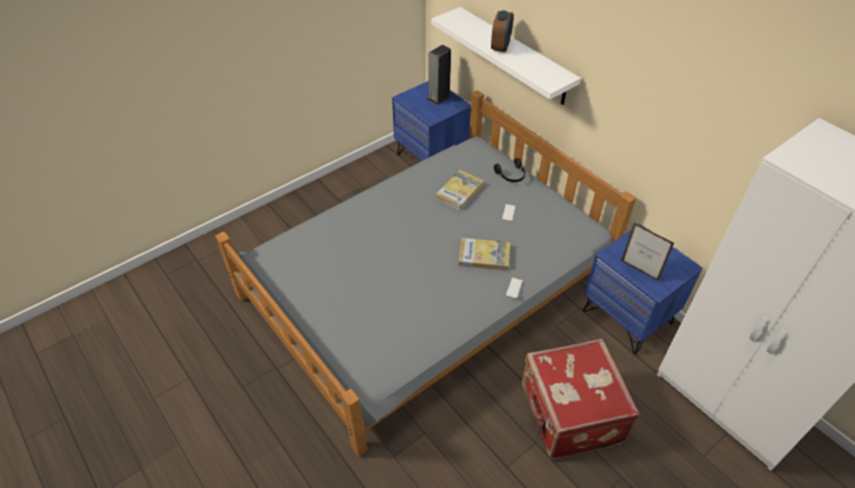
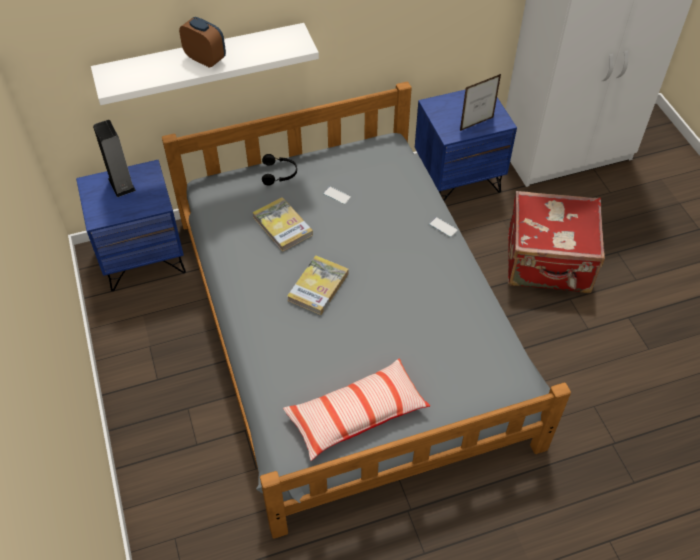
camera: 70 degrees left, 5 degrees up
(304, 280) = (356, 414): none -> pillow
(484, 256) = (390, 236): book -> book (318, 287)

